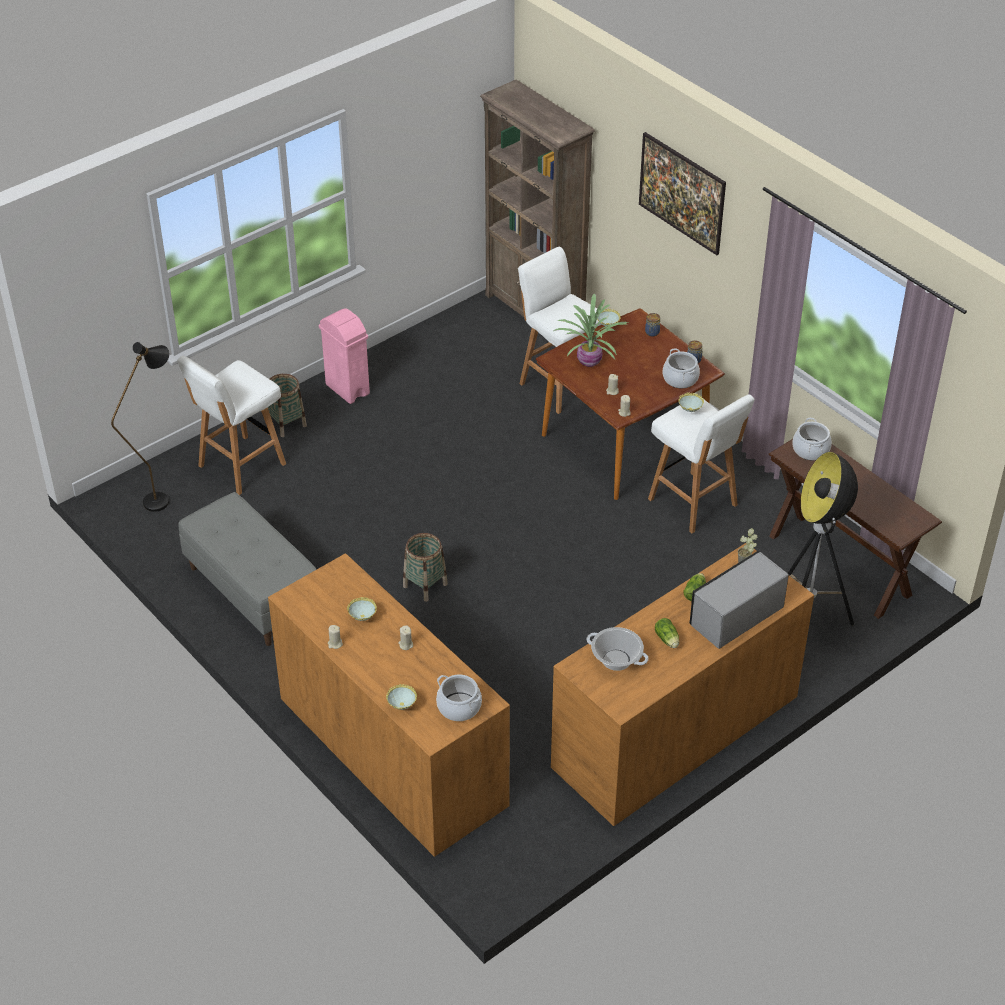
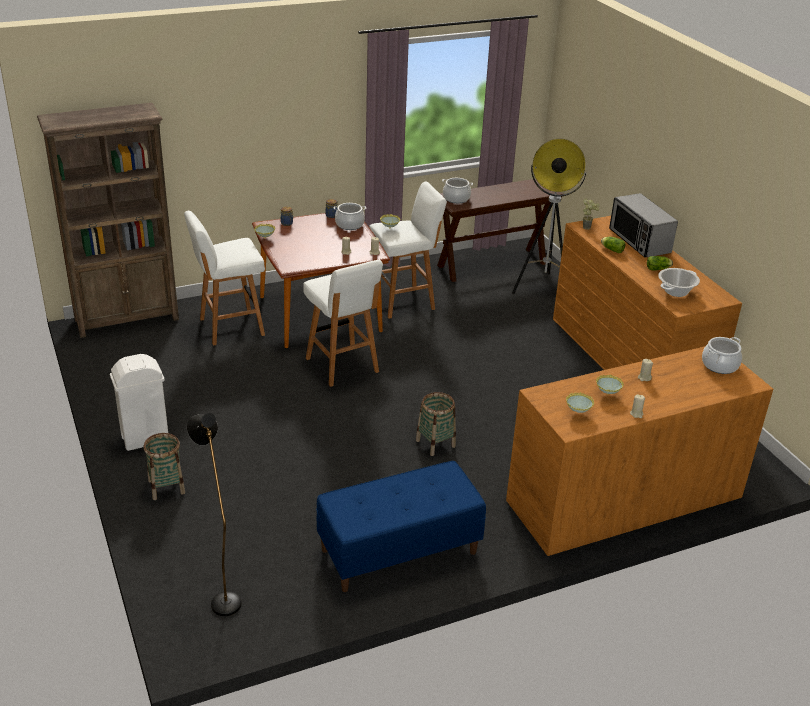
camera: 75 degrees left, 10 degrees down
(240, 466) = (208, 530): white stool -> white stool (342, 366)
(252, 592) = (398, 552): grey bench -> blue bench
(347, 389) = (144, 439): pink trash can -> white trash can
(402, 706) = (717, 392): bowl -> bowl (578, 412)
(590, 361) = (303, 253): potted plant -> none
(680, 210) = (261, 116): picture -> none

